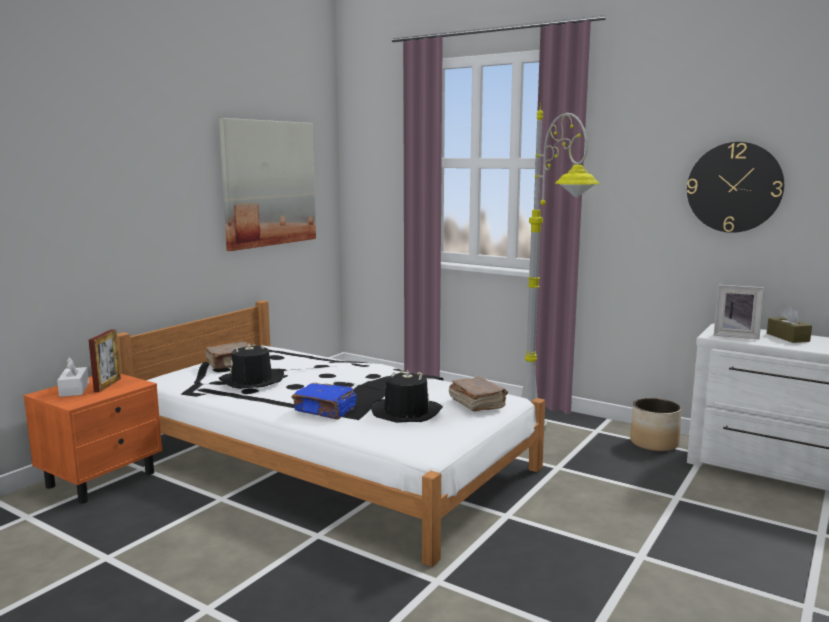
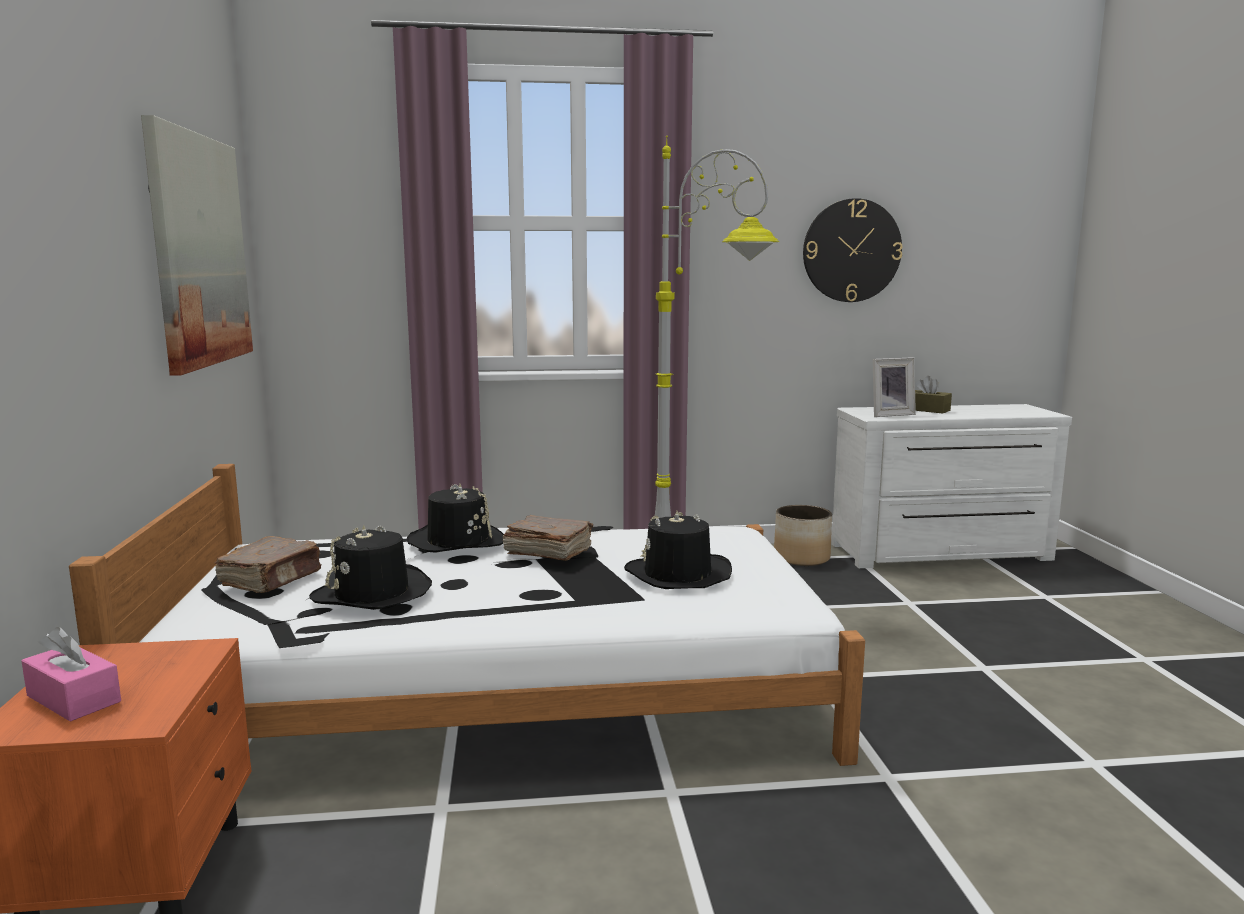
camera: 40 degrees left, 0 degrees up
(74, 389) = (74, 699): white tissue box -> pink tissue box
(107, 385) = (137, 669): picture frame -> none
(325, 411) = (577, 602): blue book -> none
(339, 365) = (457, 541): none -> black hat
(477, 404) = (725, 544): brown book -> brown book (547, 552)

